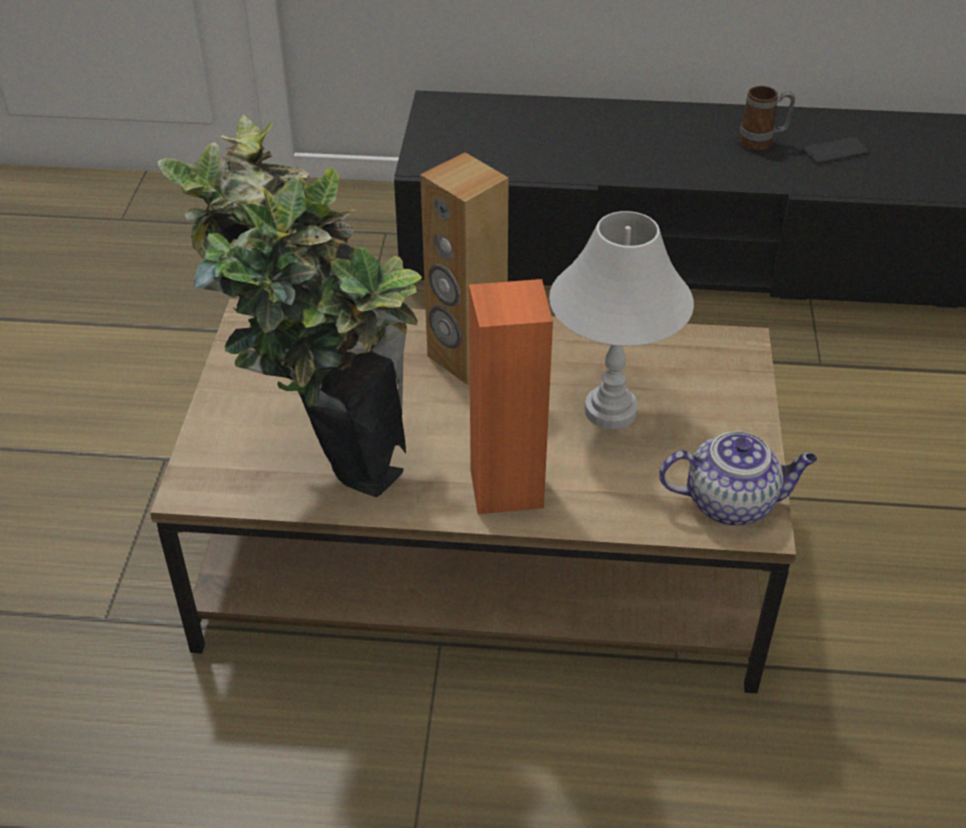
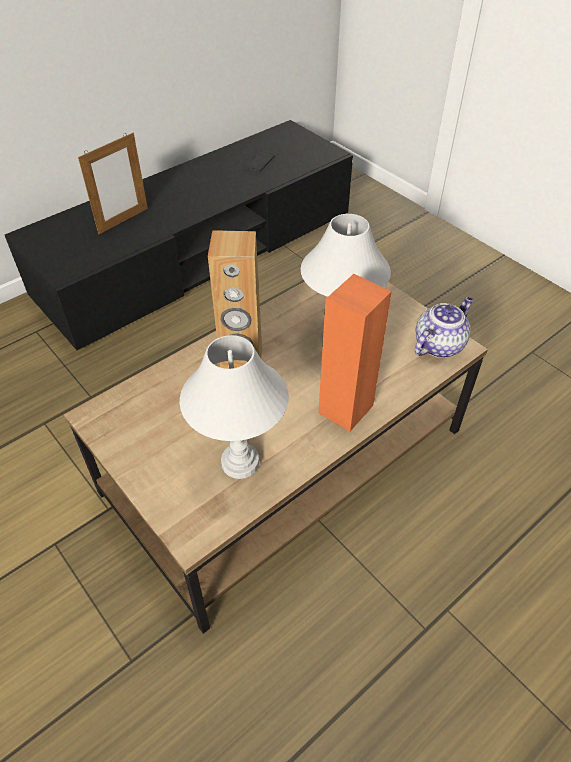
camera: 45 degrees left, 5 degrees up
(323, 459) = (240, 463): potted plant -> white table lamp
(560, 139) = (123, 221): none -> picture frame
(762, 143) = (223, 174): mug -> none

